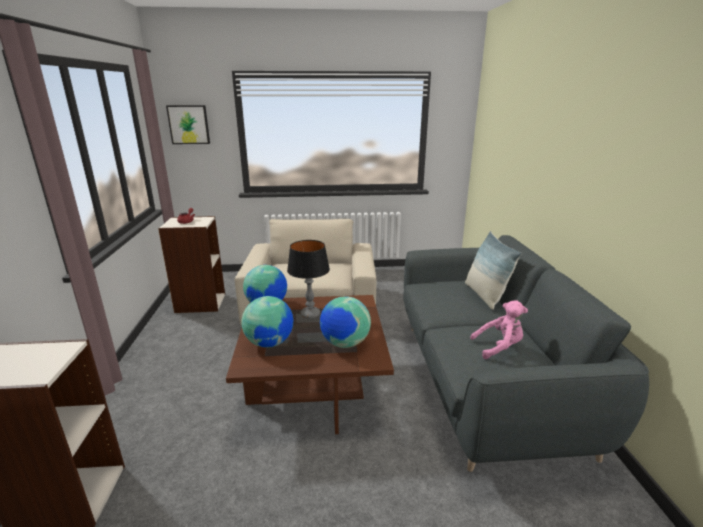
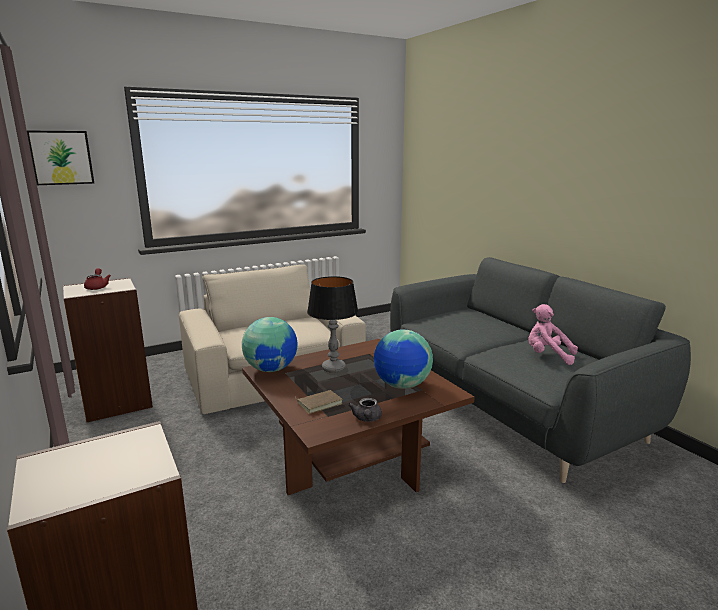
camera: 25 degrees left, 5 degrees down
(269, 342) = (319, 403): globe -> brown book
(288, 366) = (367, 419): none -> grey teapot
(485, 295) = (489, 319): pillow -> none
(499, 347) = (547, 356): pink plush toy -> pink plush toy turned 120 degrees counterclockwise

